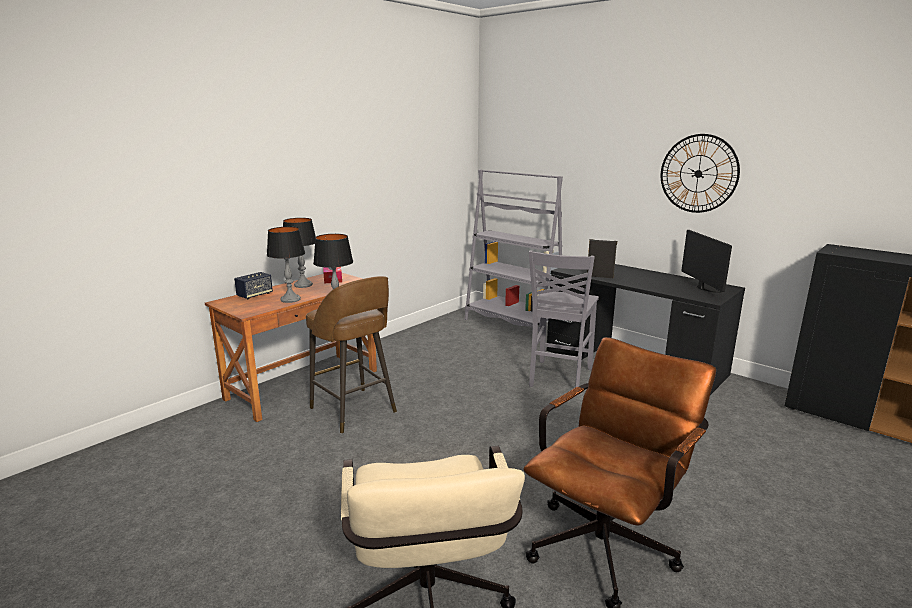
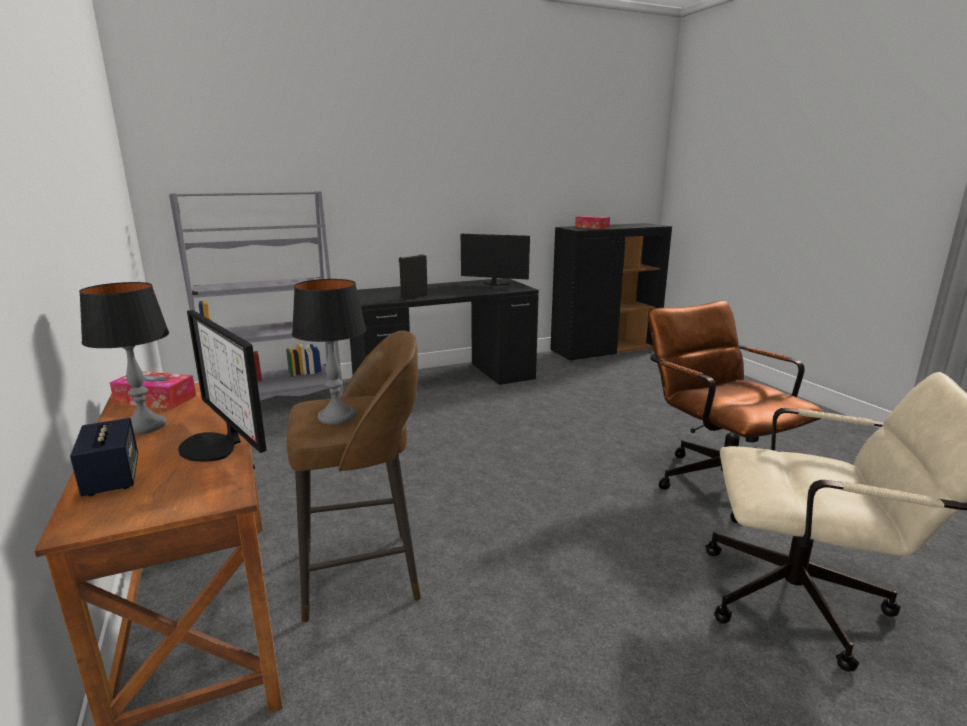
camera: 65 degrees left, 0 degrees up
(290, 299) = (216, 445): table lamp -> monitor
(558, 377) = (434, 417): grey chair -> none
(698, 173) = (451, 178): wall clock -> none
(869, 254) = (592, 227): none -> tissue box

